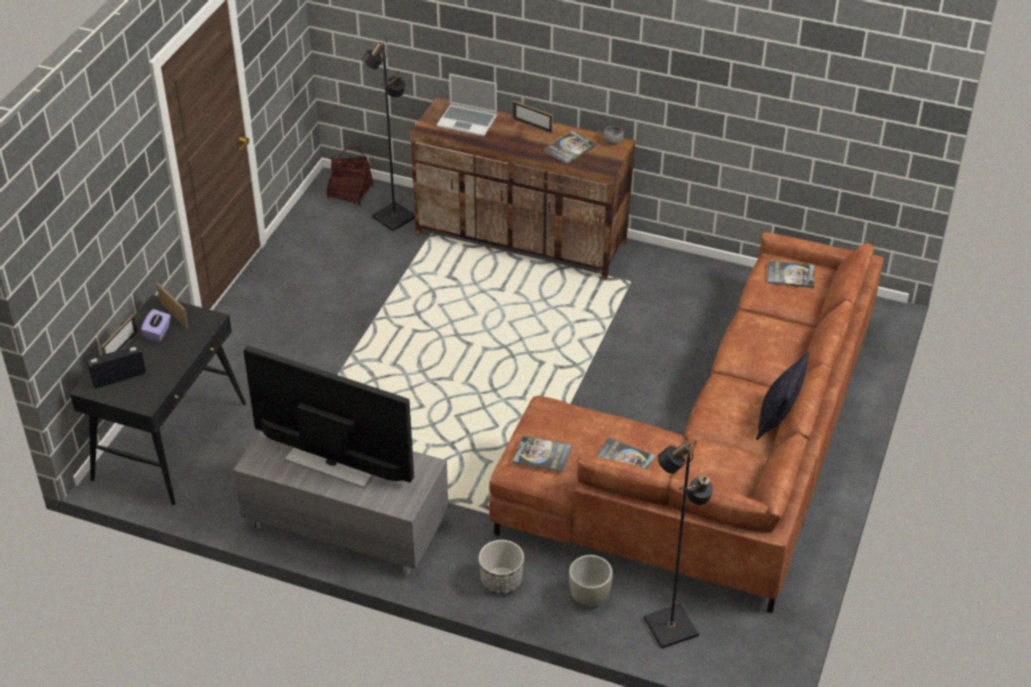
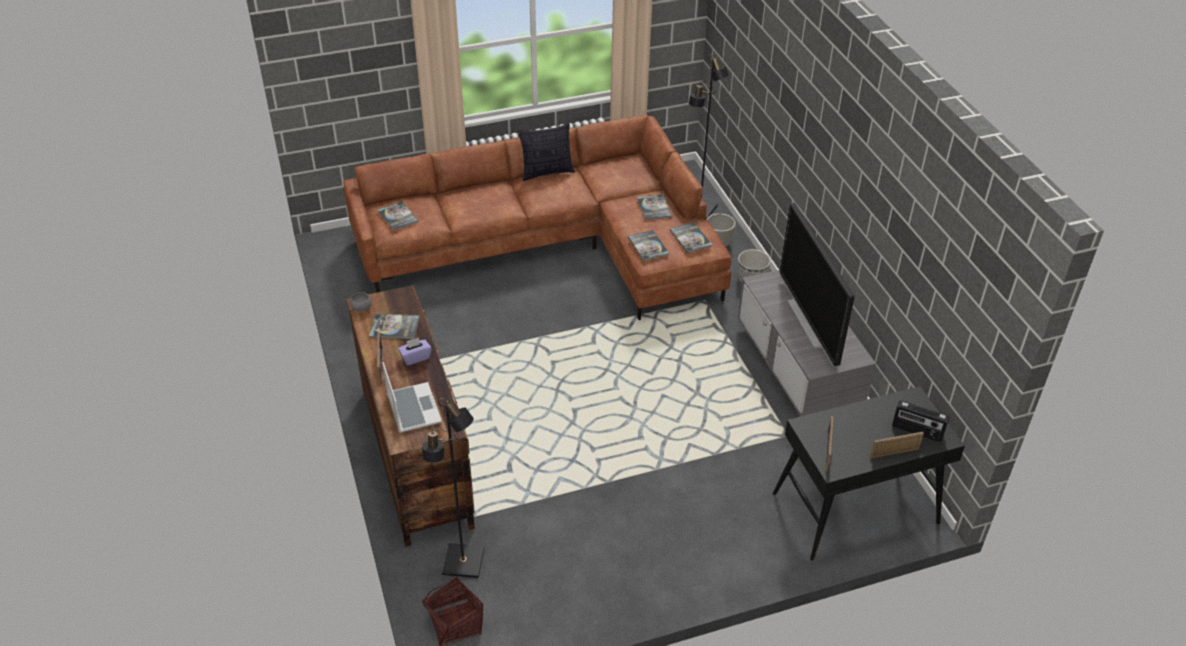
camera: 130 degrees left, 0 degrees up
(158, 332) = (854, 445): purple tissue box -> purple tissue box (415, 357)
(564, 416) = (648, 246): none -> book

